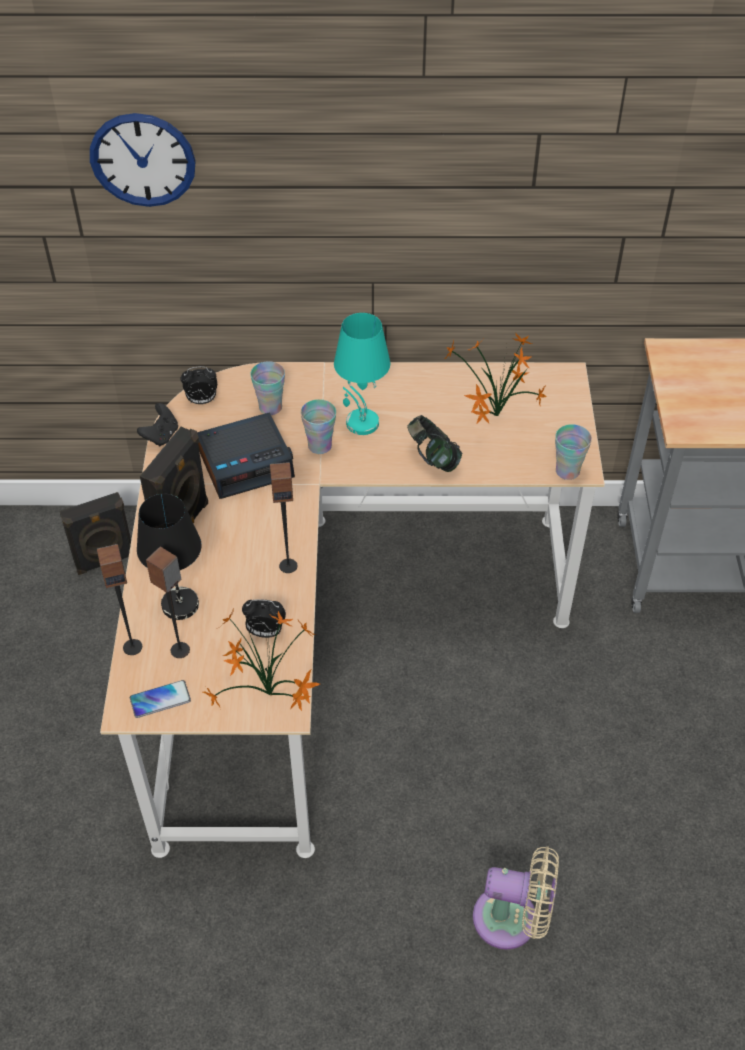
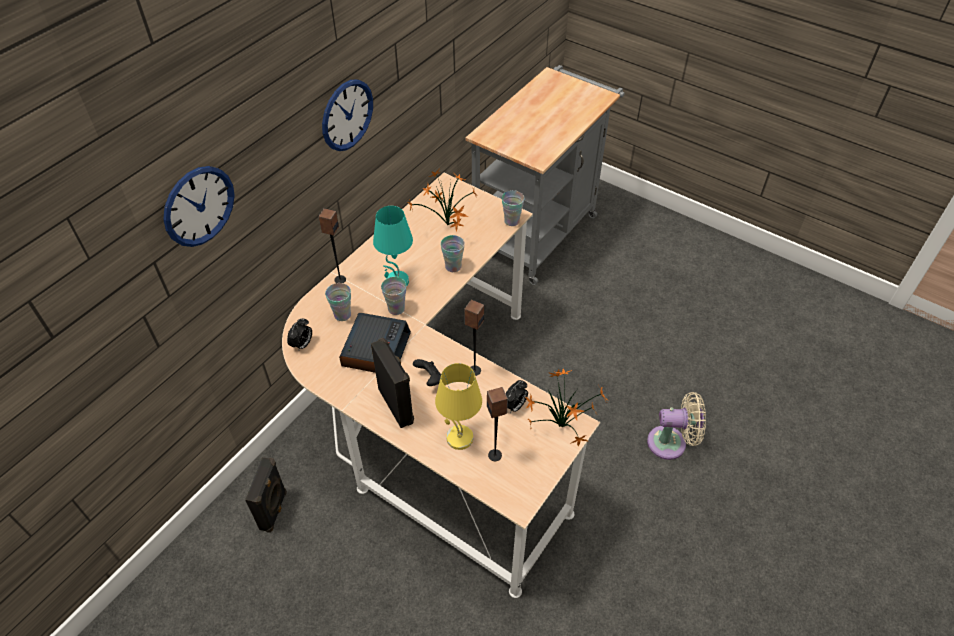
camera: 55 degrees left, 0 degrees up
(132, 647) = (472, 479): speaker -> speaker (340, 279)
(160, 699) = (524, 483): phone -> none
(161, 436) = (311, 380): black game controller -> black game controller (429, 379)
(179, 604) = (458, 438): black table lamp -> yellow table lamp
(413, 181) = (347, 115): none -> wall clock
(433, 458) = (453, 266): headphones -> cup
(512, 920) = (671, 443): beige fan -> beige fan turned 45 degrees clockwise

